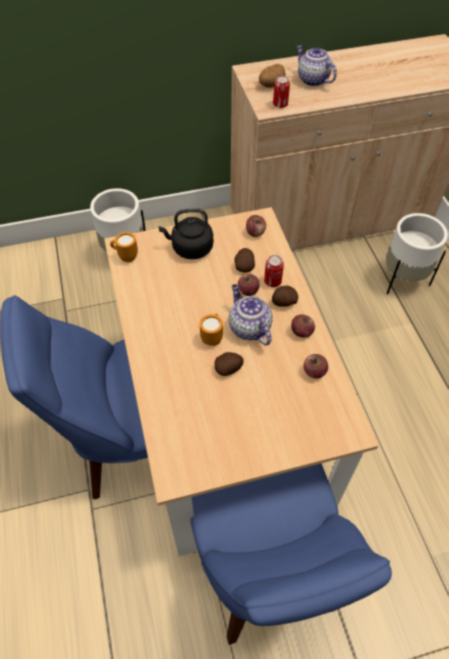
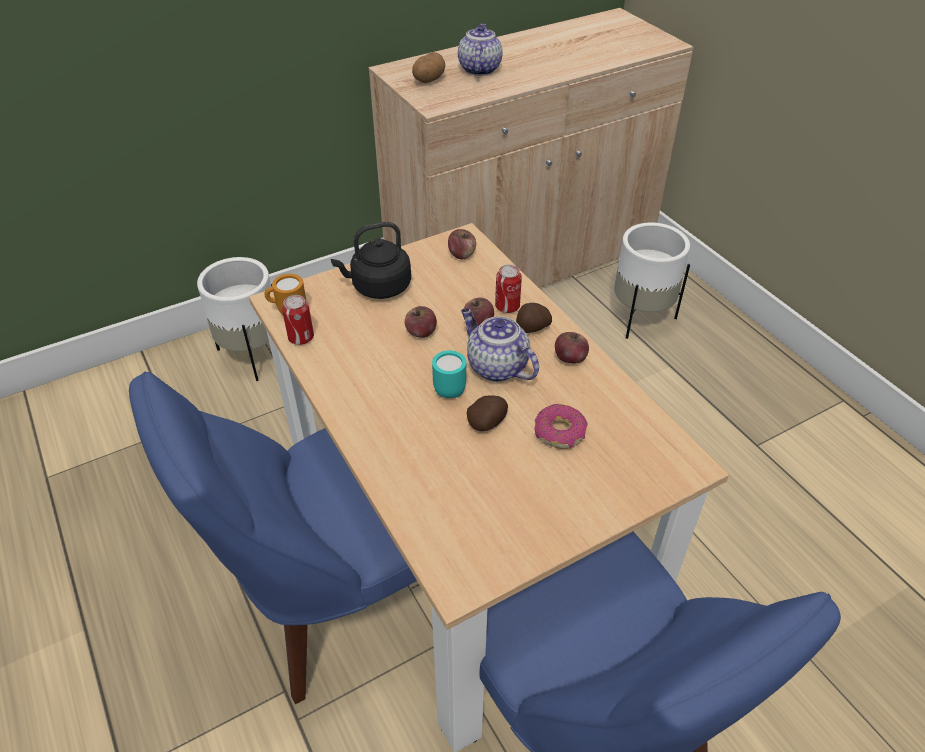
camera: 15 degrees left, 10 degrees down
(212, 337) = (450, 388): orange mug -> turquoise mug
(244, 266) = (461, 295): potato -> none
(274, 387) = (560, 433): none -> donut
(280, 104) = (449, 99): can -> can (301, 338)
(312, 79) = (479, 69): teapot -> teapot turned 60 degrees clockwise
(314, 371) = (606, 402): apple -> apple (421, 332)

